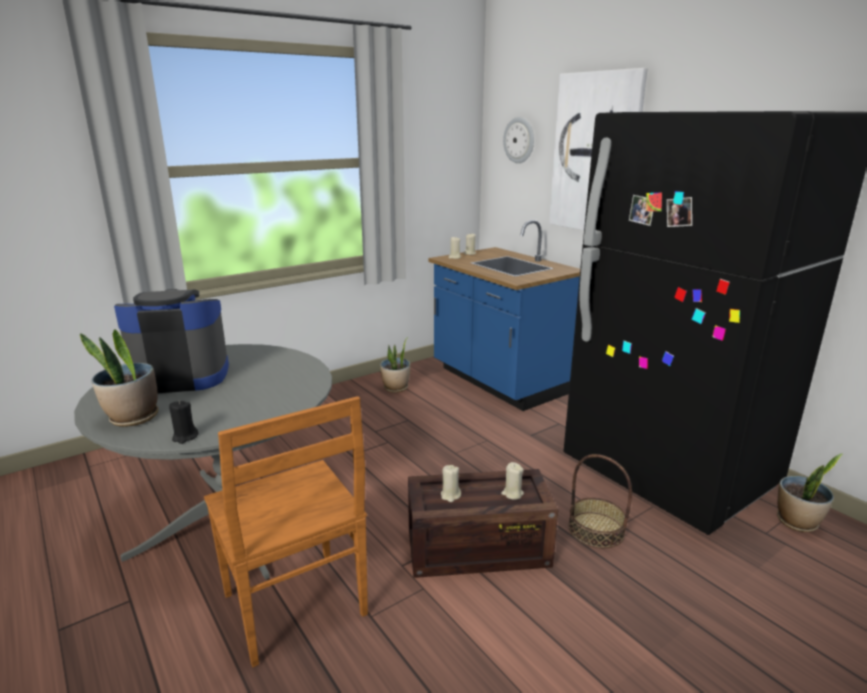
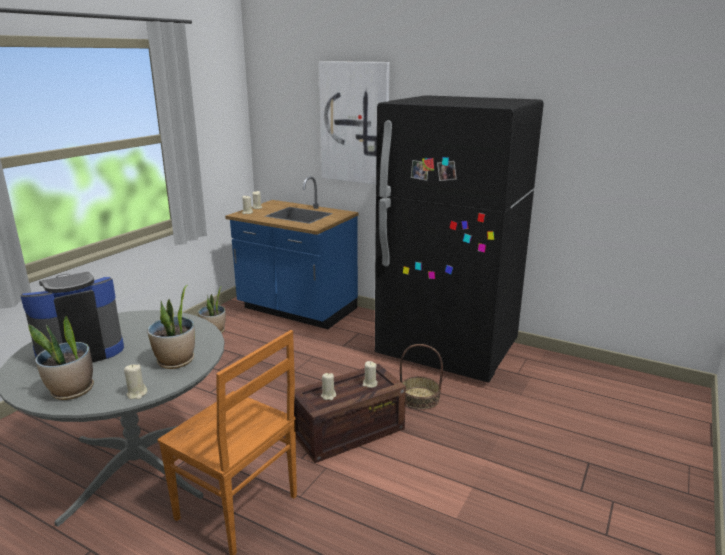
camera: 25 degrees left, 0 degrees up
(185, 437) = (137, 394): black candle -> beige candle
(519, 140) = (286, 112): wall clock -> none
(797, 522) = (531, 362): potted plant -> potted plant (176, 361)

